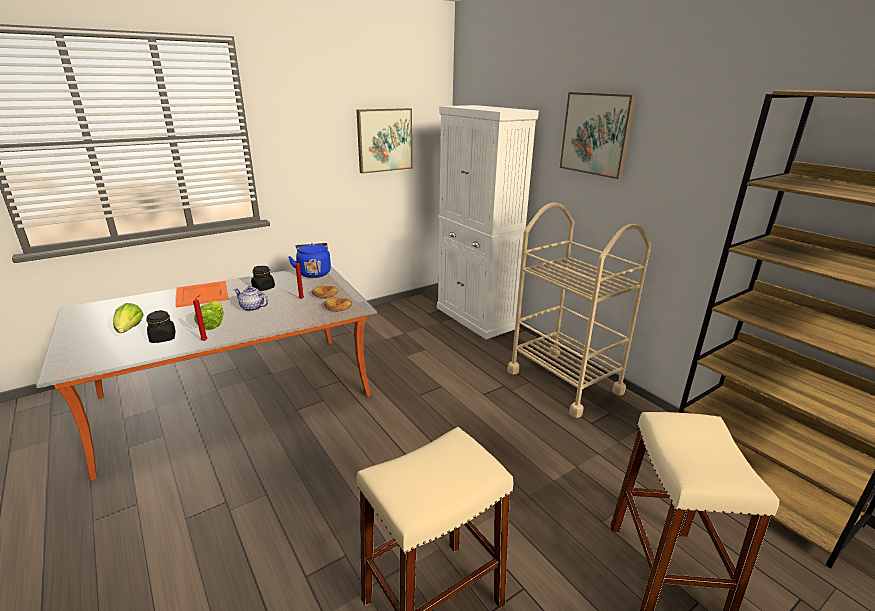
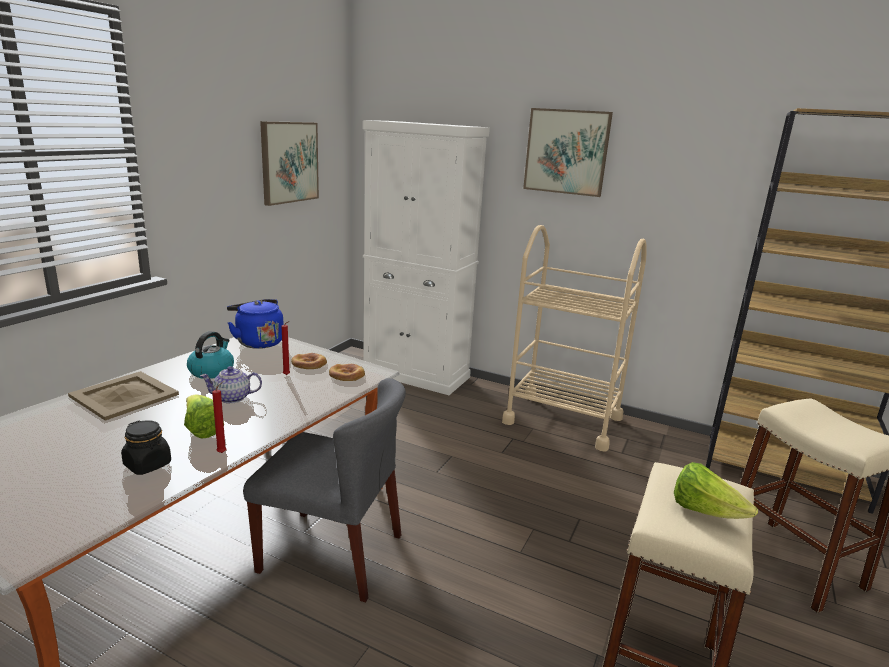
camera: 30 degrees left, 5 degrees down
(129, 330) = (69, 468): lettuce -> lettuce (704, 511)
(202, 294) = (125, 395): orange tray -> beige tray
(263, 288) = (212, 371): black jar -> kettle
(300, 429) = (332, 553): none -> grey chair

